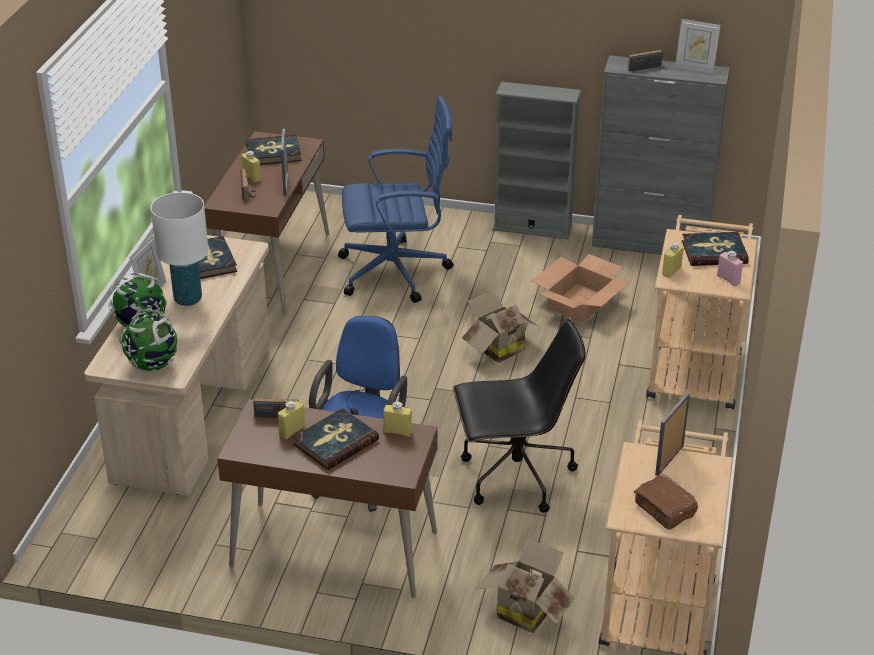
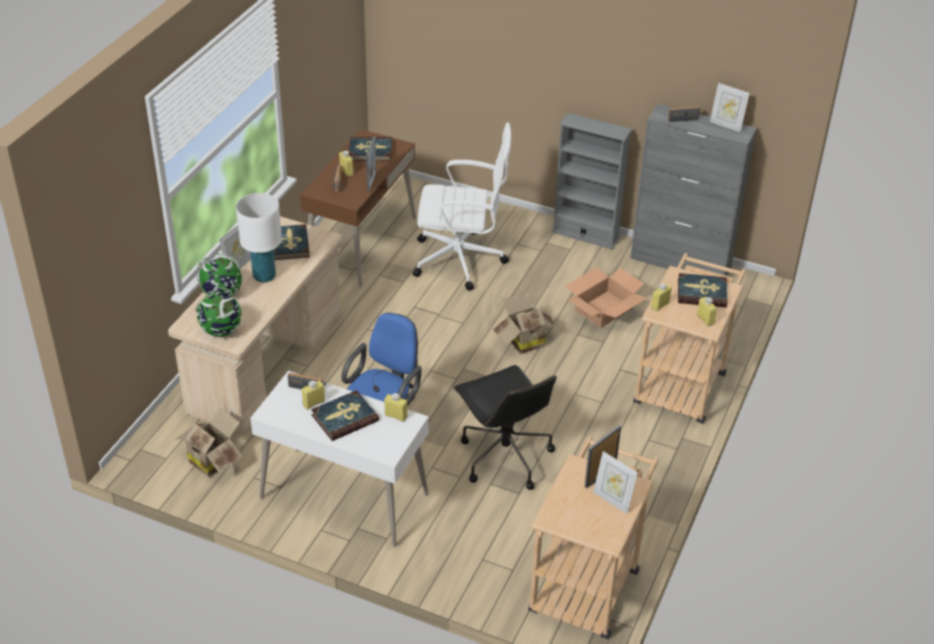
camera: 10 degrees right, 5 degrees up
(334, 550) = (344, 497): brown desk -> white desk
(397, 272) = (461, 260): blue office chair -> white office chair
(514, 477) = (504, 456): black office chair -> black office chair turned 60 degrees clockwise
(525, 610) = (479, 571): cardboard box -> cardboard box (212, 459)
(665, 510) = (582, 518): brown book -> none
(693, 485) = (612, 500): none -> picture frame
(728, 279) = (705, 319): pink bottle -> yellow bottle

